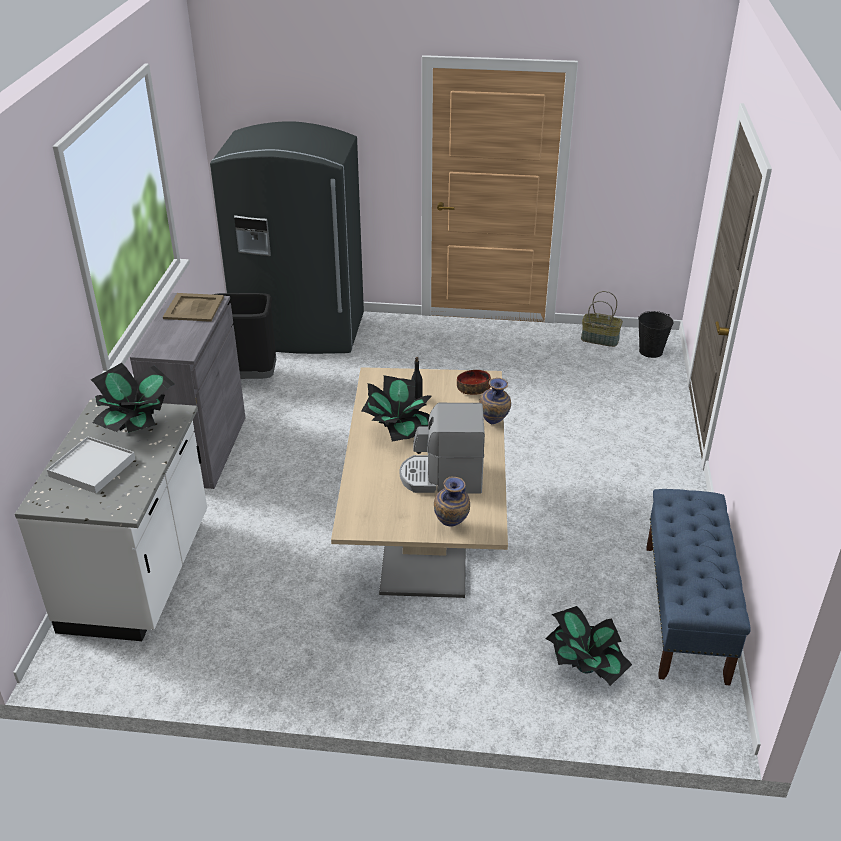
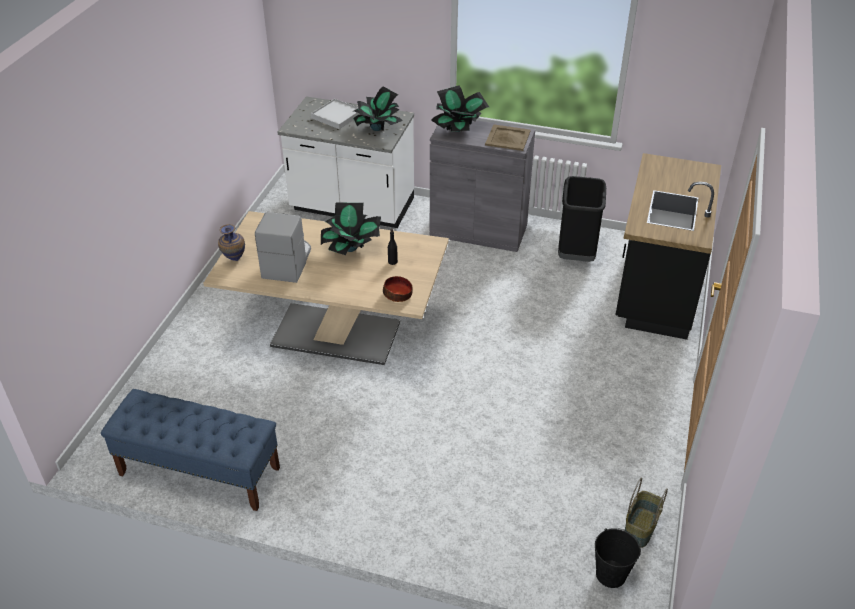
camera: 100 degrees right, 5 degrees up
(300, 332) = (655, 287): grey fridge -> black counter
(494, 424) = (343, 298): vase -> none
(585, 666) = (178, 397): potted plant -> potted plant (458, 128)

